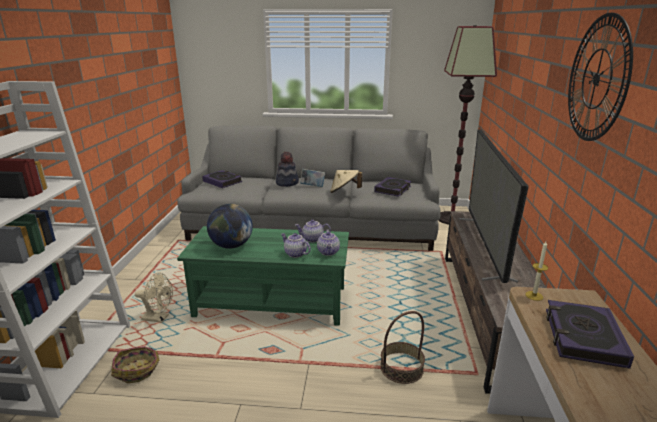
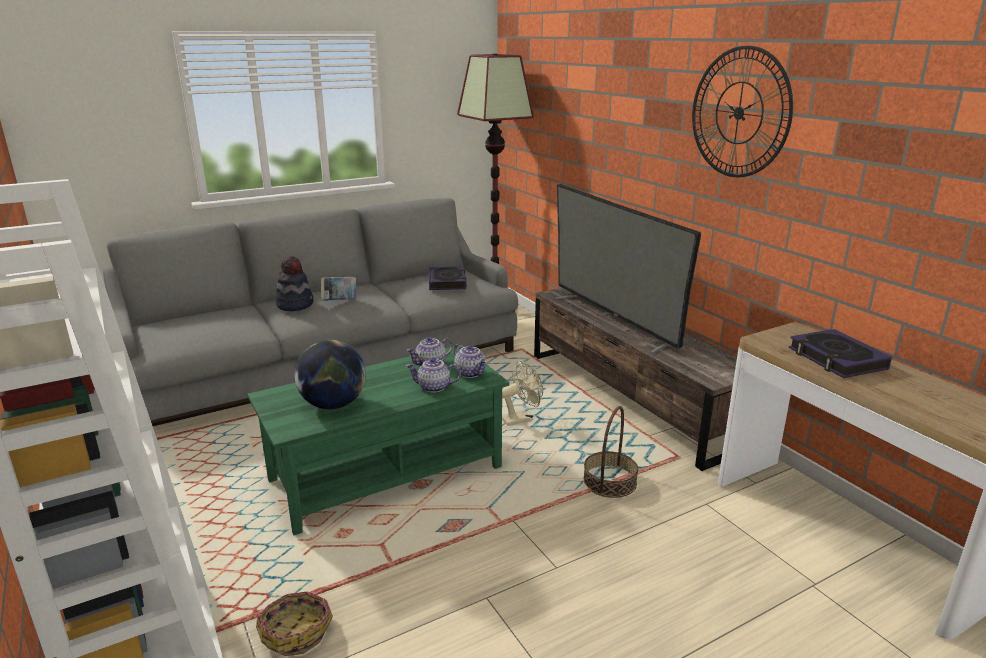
camera: 35 degrees left, 0 degrees up
(159, 318) = (242, 558): beige fan -> beige fan (521, 418)
(222, 181) = (183, 326): book -> none
(344, 191) = (391, 298): beige hat -> none
(534, 296) = (765, 339): candle -> none

